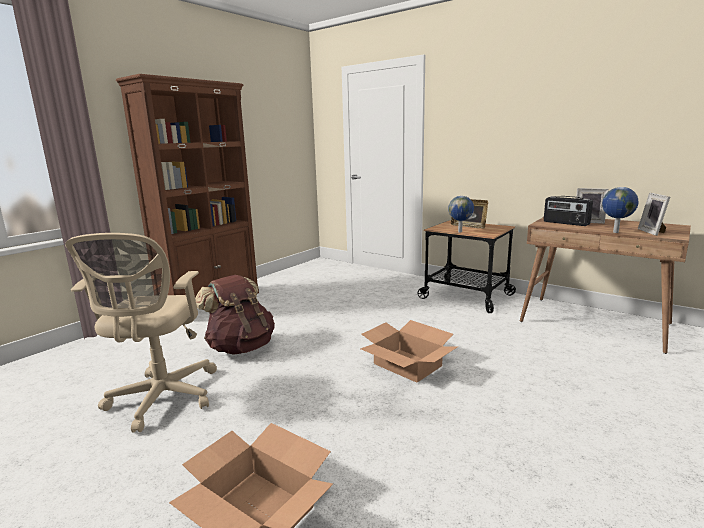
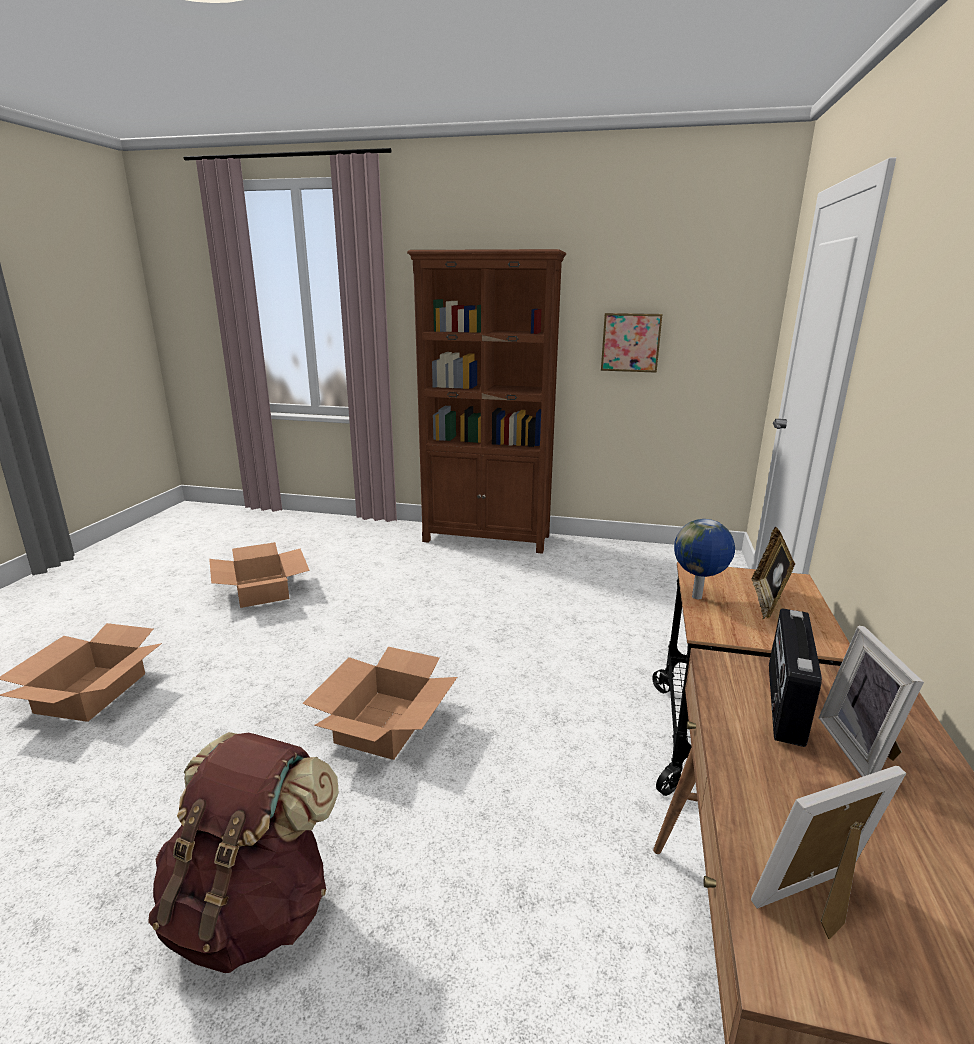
camera: 65 degrees right, 5 degrees up
(161, 400) = (262, 590): beige office chair -> cardboard box
(241, 347) = (382, 591): brown backpack -> brown backpack (253, 908)
(257, 146) = (630, 342): none -> picture
(615, 232) = (729, 798): globe -> none

